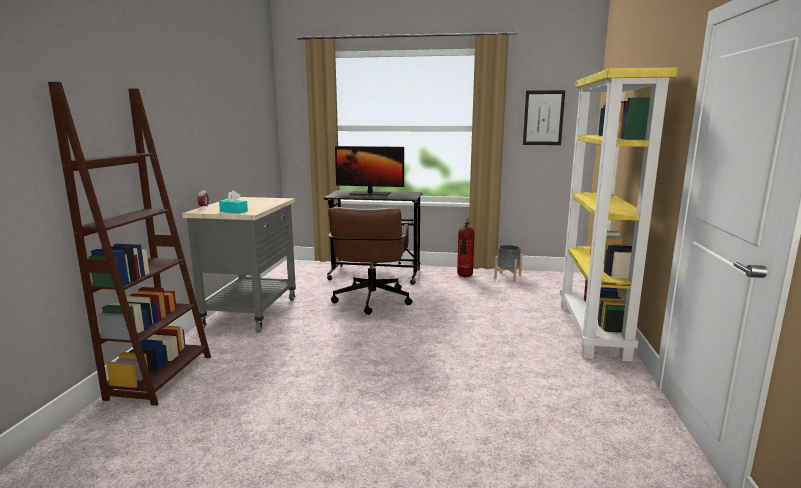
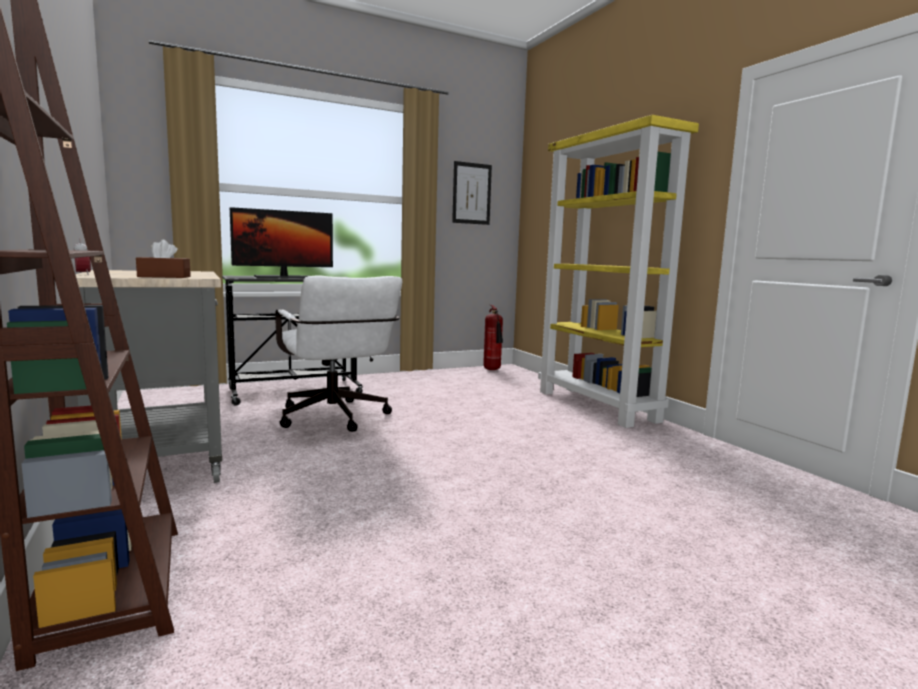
camera: 35 degrees left, 5 degrees down
(233, 211) = (164, 277): turquoise tissue box -> brown tissue box
(371, 302) = (336, 419): brown office chair -> white office chair
(464, 277) = (407, 380): fire extinguisher -> fire extinguisher (493, 370)
(507, 277) = (451, 375): grey planter -> none

